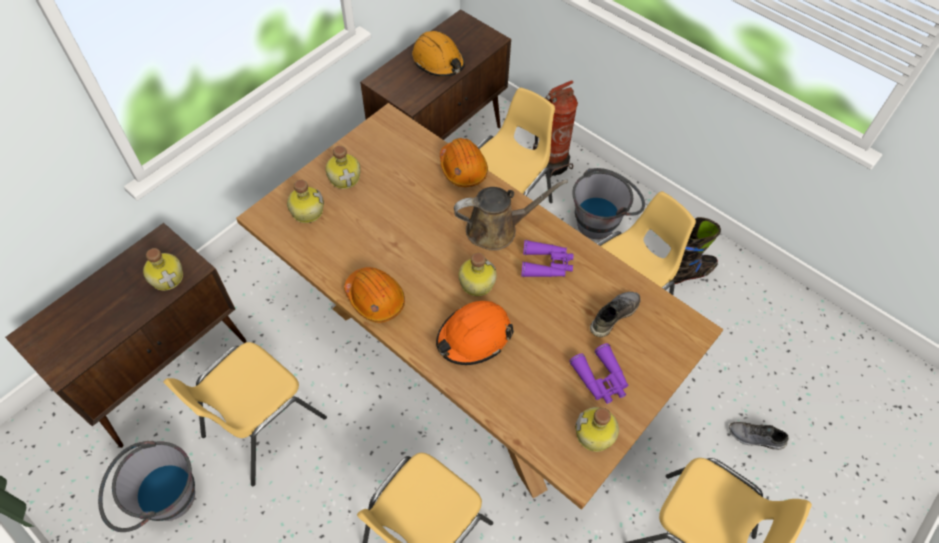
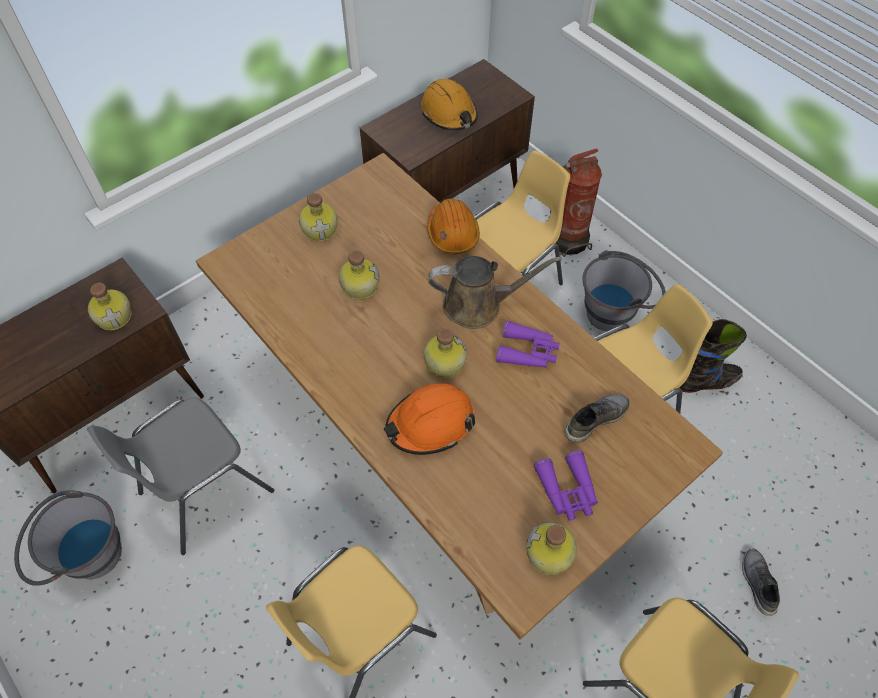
camera: 10 degrees right, 0 degrees up
(262, 426) = (204, 491): yellow chair -> grey chair
(306, 211) = (272, 261): bottle -> bottle (359, 285)
(375, 298) = (328, 366): orange hard hat -> none
(755, 438) = (757, 583): grey shoe -> grey shoe turned 60 degrees clockwise

